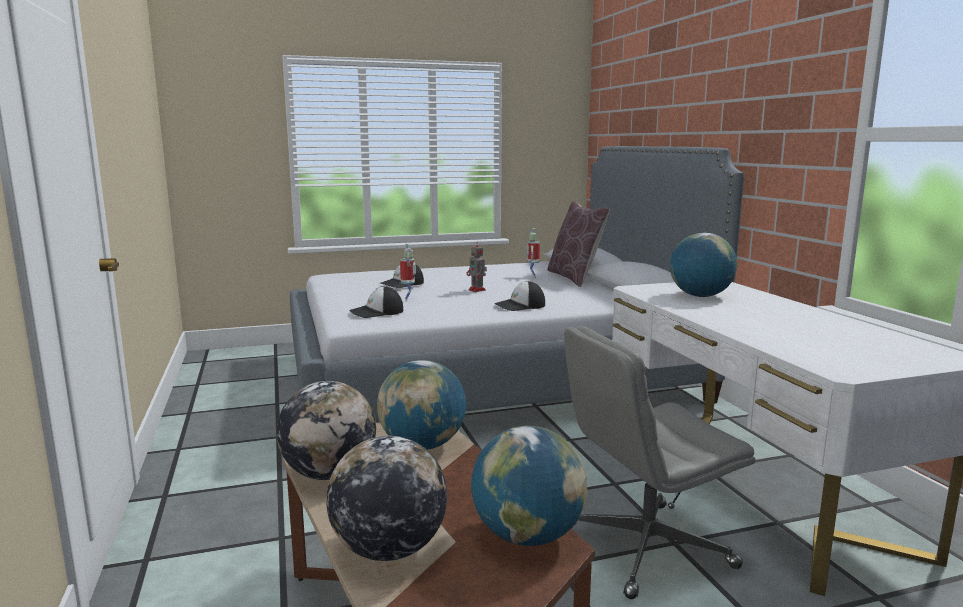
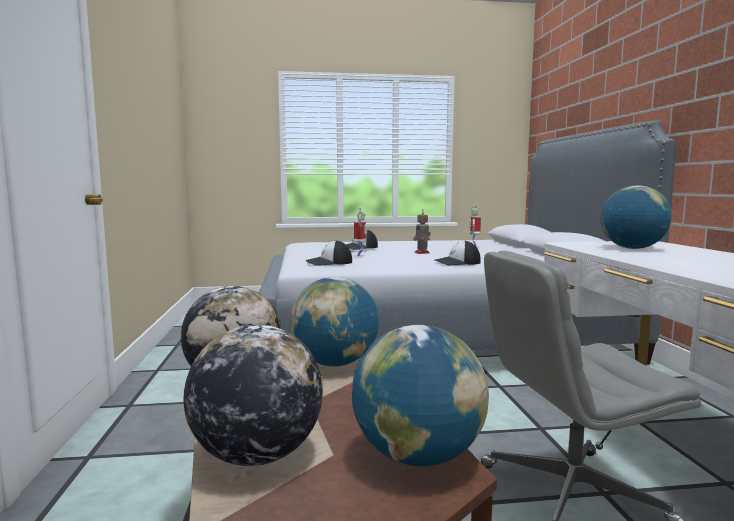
camera: 10 degrees right, 5 degrees down
(575, 278) = (512, 248): brown pillow -> none

